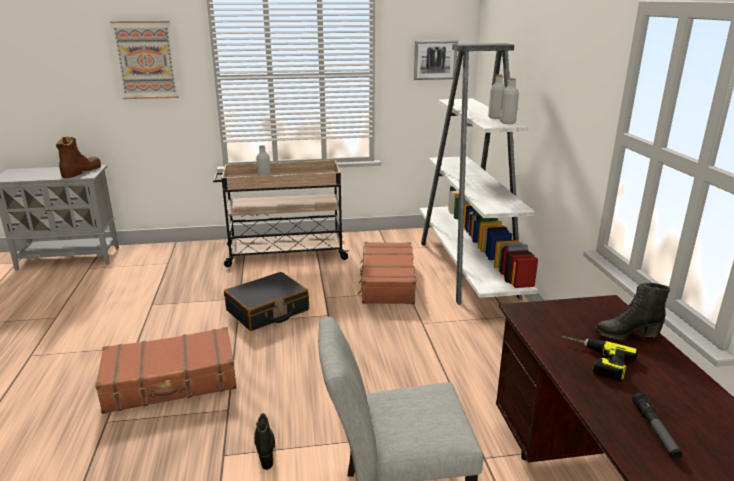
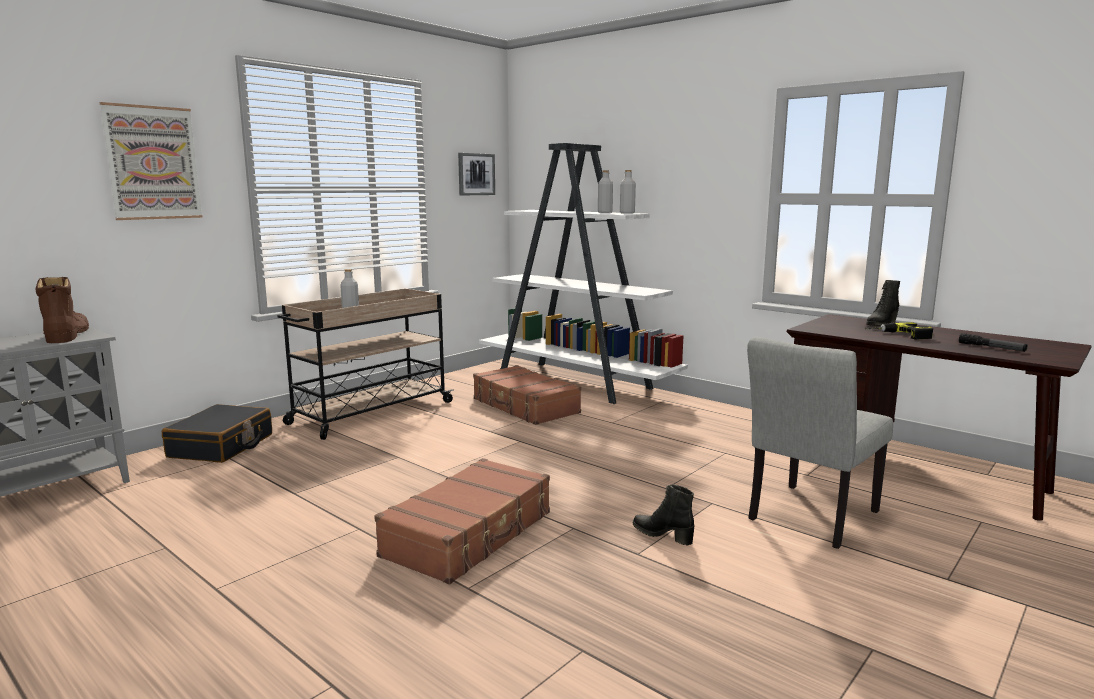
camera: 40 degrees left, 10 degrees down
(268, 311) = (453, 456): black suitcase -> black suitcase (222, 446)

